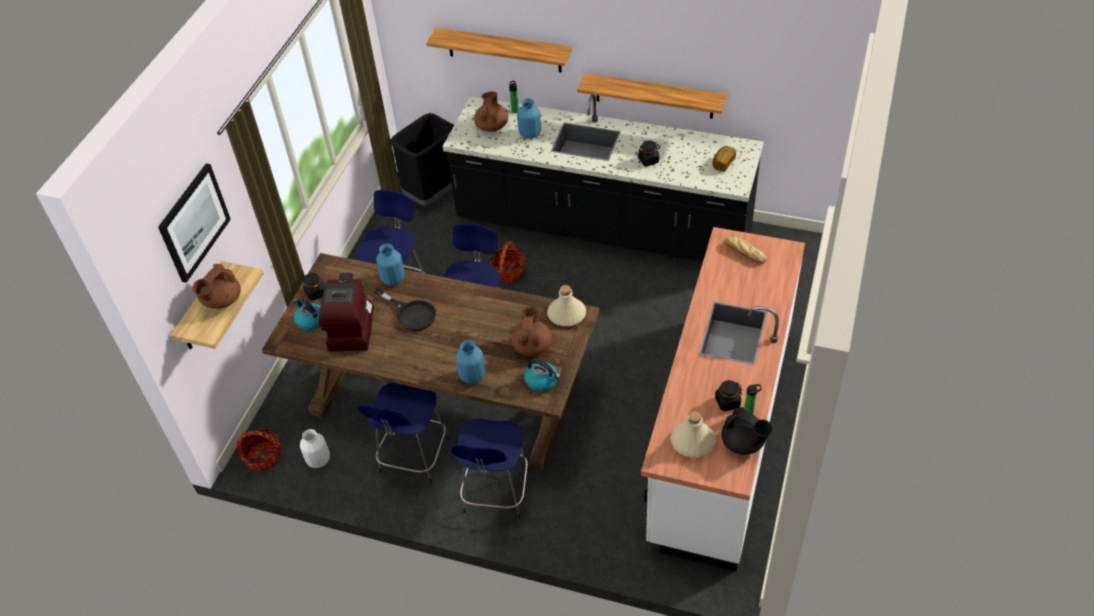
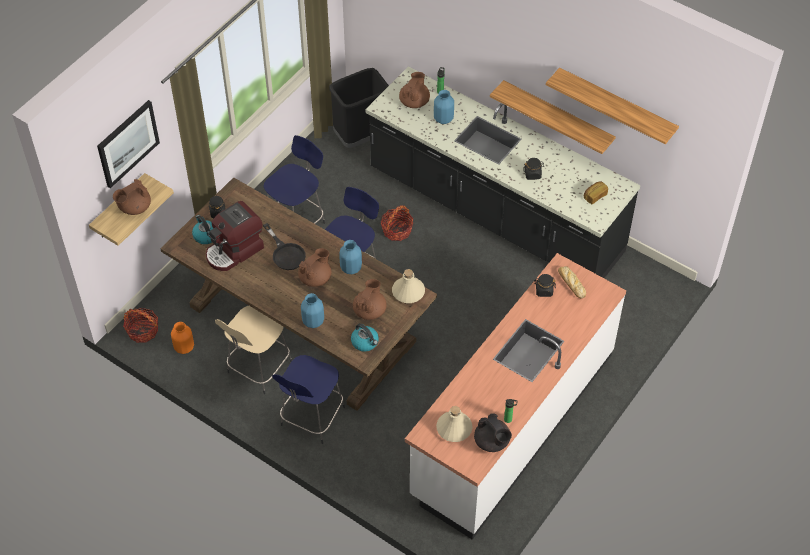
camera: 15 degrees right, 5 degrees up
(318, 460) = (184, 347): white vase -> orange vase
(351, 328) = (234, 251): coffee machine -> coffee machine turned 150 degrees counterclockwise
(393, 279) = (283, 218): blue vase -> blue vase (351, 268)
(413, 457) = (258, 368): blue stool -> beige stool
(456, 330) = (315, 278): none -> brown teapot
(504, 50) = (441, 39): shelf -> shelf (616, 106)
(727, 402) = (495, 406): black jar -> black jar (544, 291)

